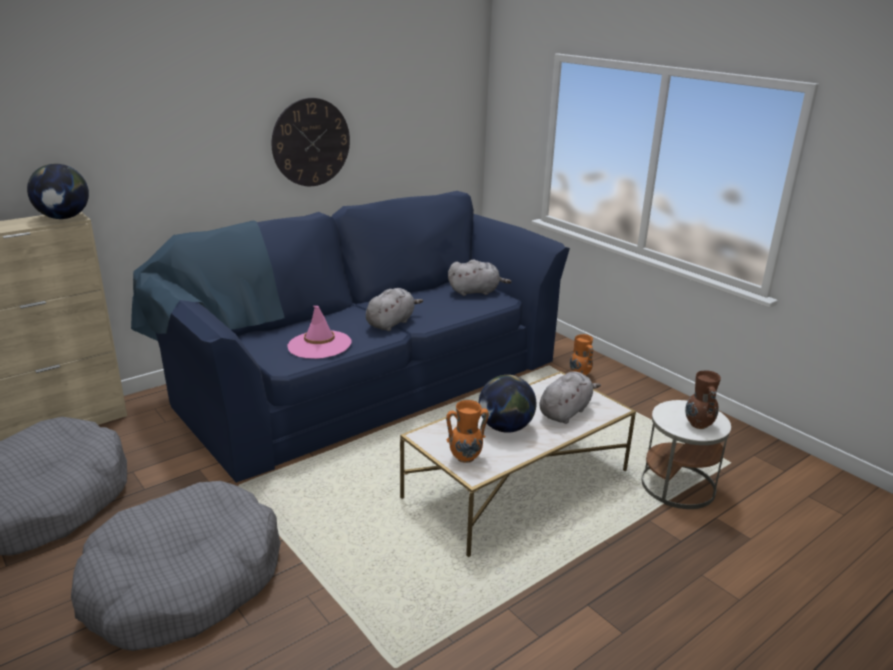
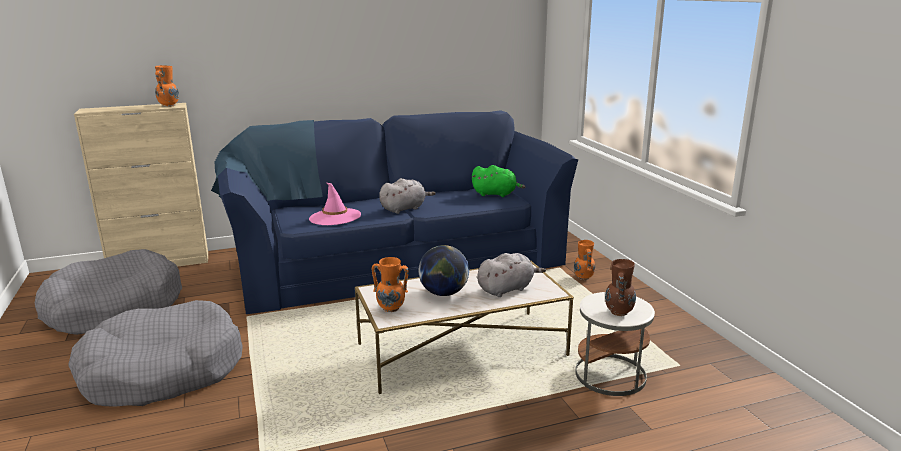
camera: 20 degrees right, 5 degrees down
(64, 218) = (169, 106): globe -> orange vase
(311, 142) = (375, 64): wall clock -> none
(476, 292) = (496, 194): grey plush toy -> green plush toy

